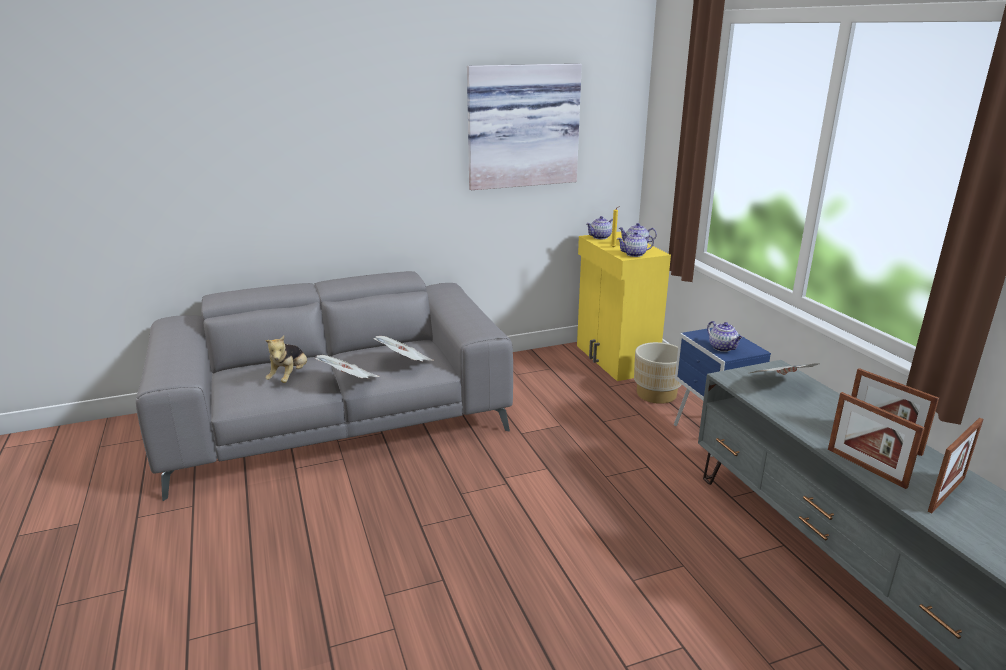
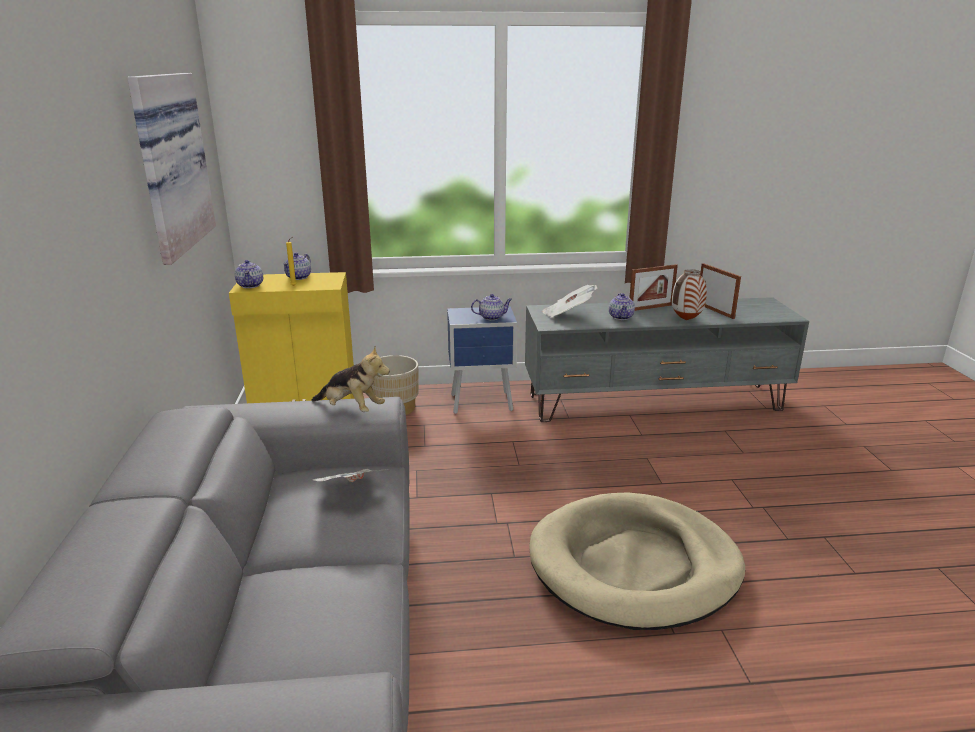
camera: 75 degrees left, 0 degrees up
(290, 377) = (318, 606): plush toy -> plush toy (351, 409)
(349, 381) = (378, 543): newspaper -> none
(472, 565) = (634, 565): none -> beige dog bed
(634, 254) = (328, 282): teapot -> teapot (621, 317)
(866, 468) = (686, 320): picture frame -> vase

